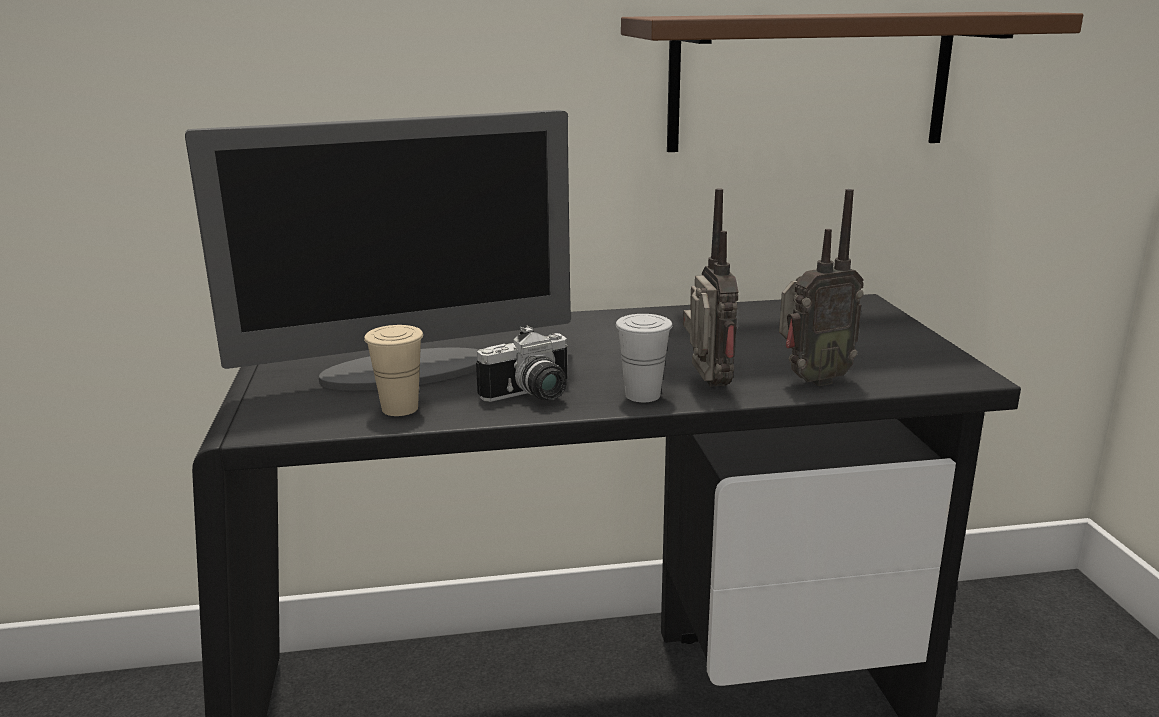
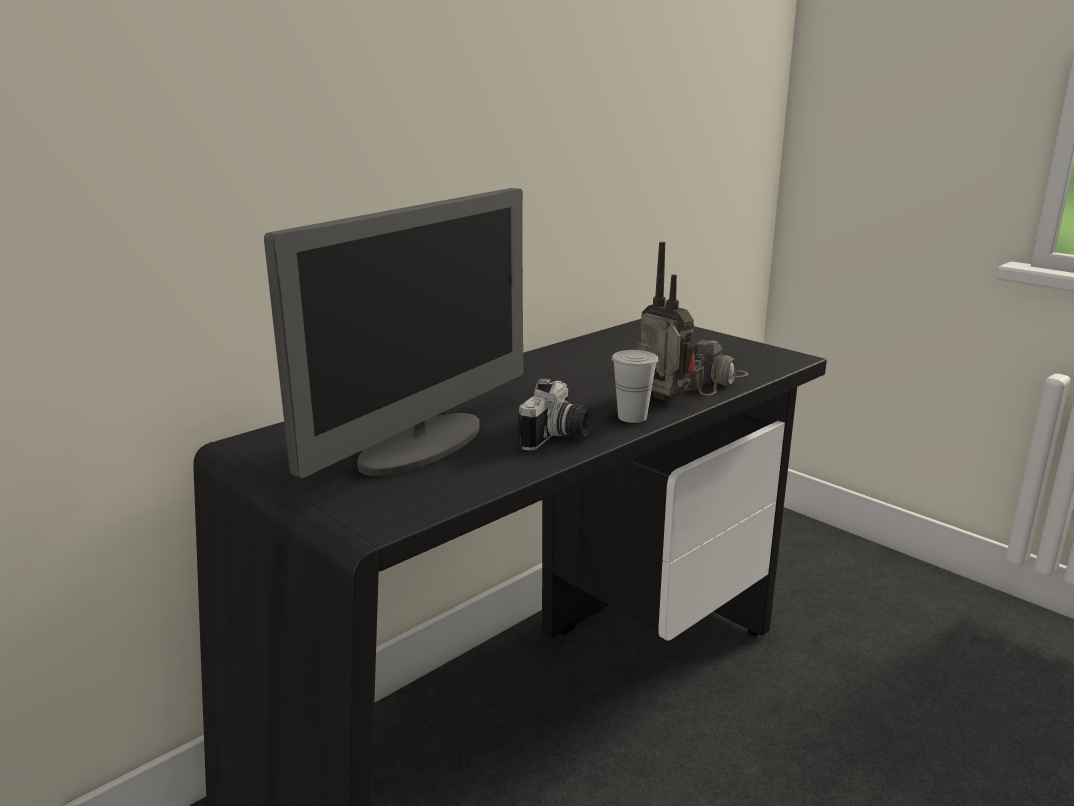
camera: 35 degrees left, 0 degrees up
(400, 408) = (475, 474): beige cup -> none
(810, 82) = (604, 153): brown shelf -> none
(811, 380) = (715, 381): radio -> camera

